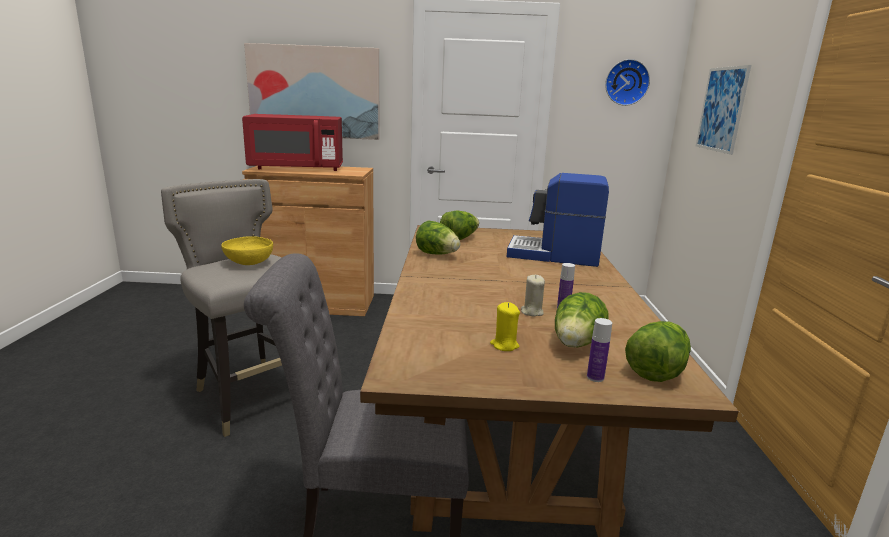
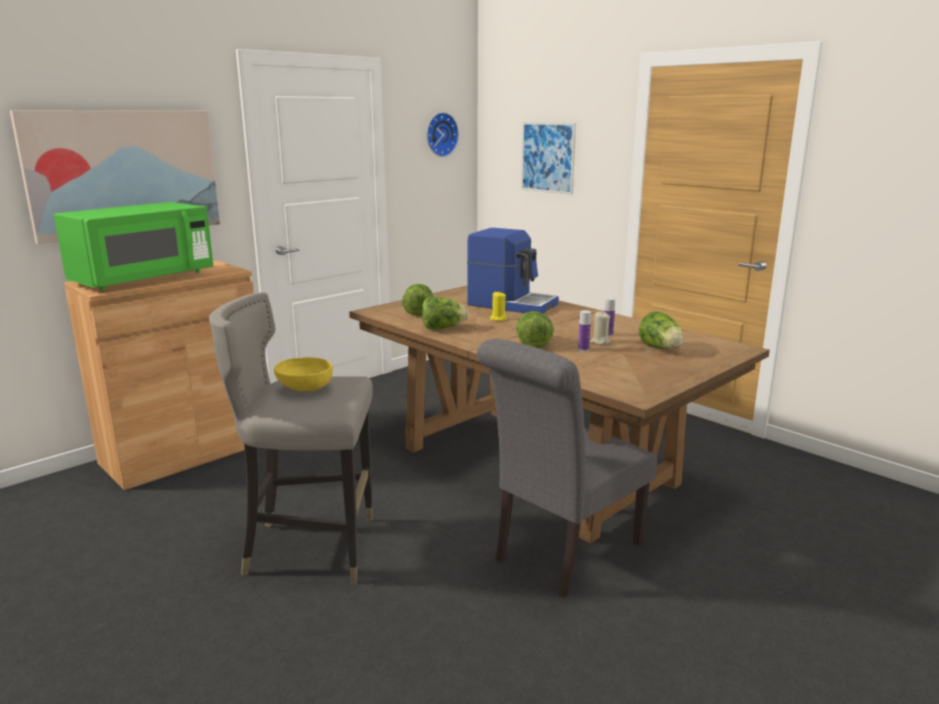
camera: 45 degrees left, 0 degrees up
(297, 168) = (143, 279): red microwave -> green microwave
(504, 345) = (637, 362): yellow candle -> yellow candle (498, 319)
(554, 255) = (512, 304): coffee machine -> coffee machine turned 120 degrees counterclockwise
(595, 377) = (704, 359): bottle -> bottle (583, 349)
(656, 371) = (714, 346): lettuce -> lettuce (532, 344)

